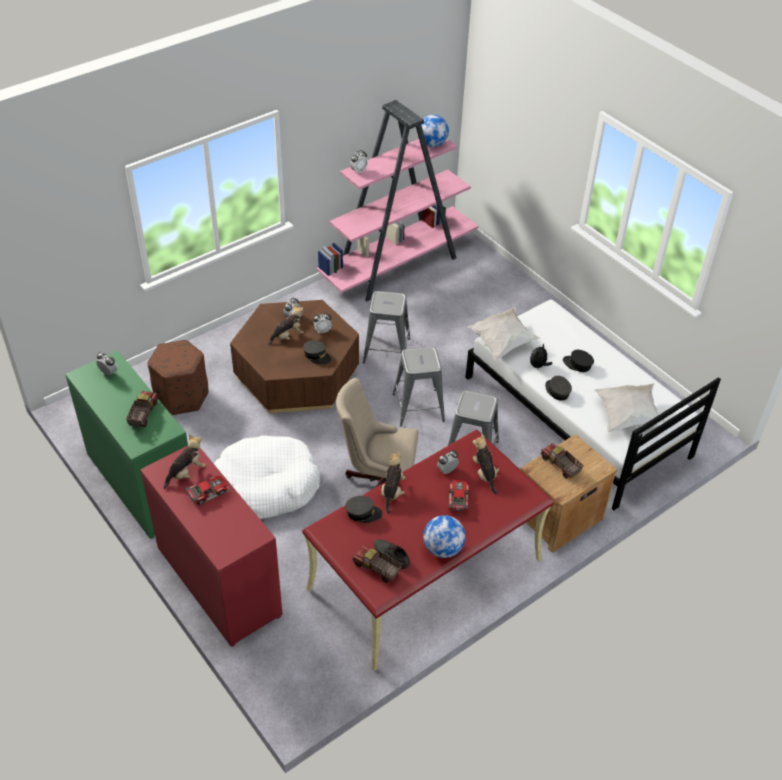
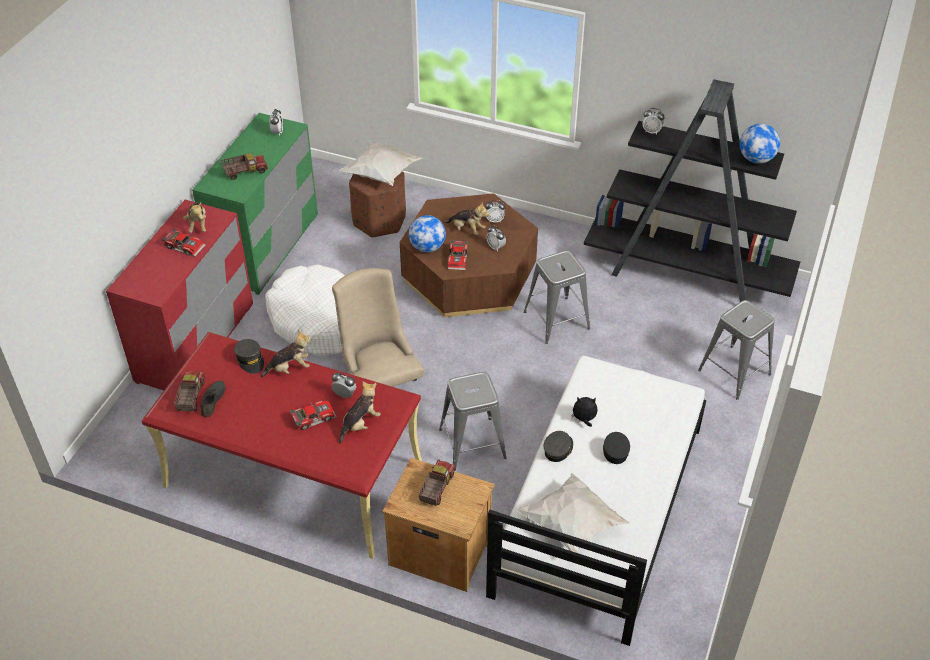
camera: 60 degrees right, 0 degrees up
(186, 473) = (198, 225): plush toy -> plush toy turned 60 degrees clockwise
(317, 356) = (459, 259): grey cap -> toy car
(398, 265) = (687, 273): pink bookcase -> black bookcase
(418, 407) = (500, 377): grey stool -> grey stool (734, 372)
(443, 549) = (243, 432): globe -> globe (427, 247)
(502, 342) = (593, 376): white pillow -> white pillow (382, 175)

